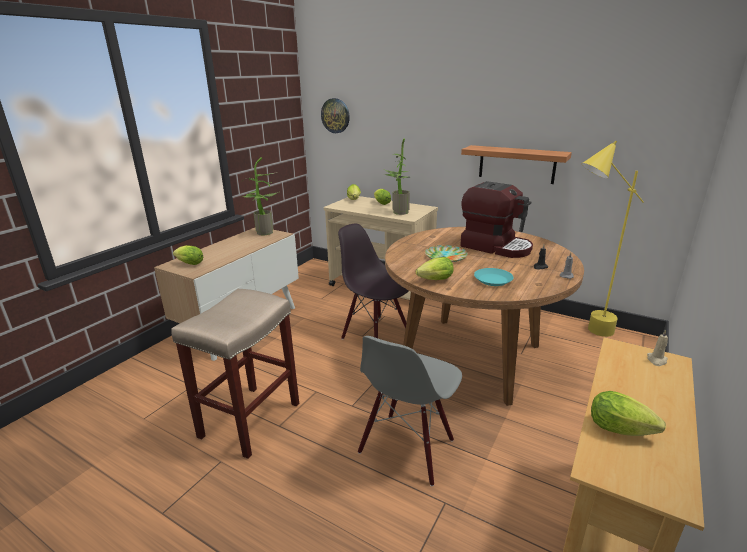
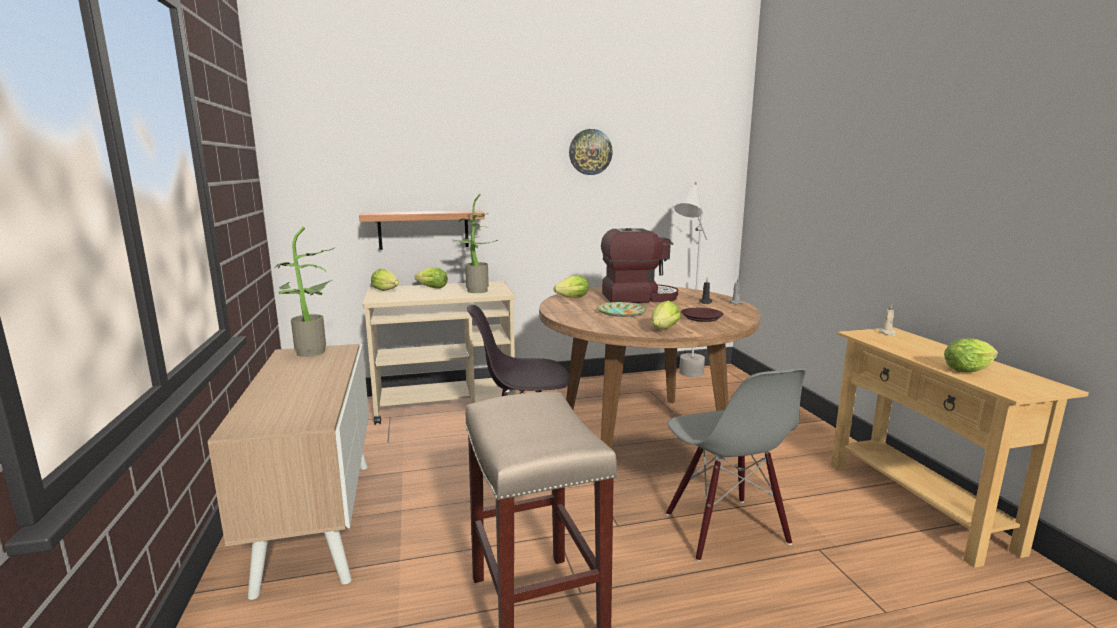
camera: 45 degrees left, 10 degrees down
(188, 263) = (273, 416): lettuce -> lettuce (570, 298)
(335, 115) = (329, 175): wall clock -> wall clock (590, 152)
(492, 280) = (701, 318): turquoise plate -> brown plate
(516, 164) = (588, 218): shelf -> shelf (423, 229)
(584, 333) = (685, 379): yellow floor lamp -> grey floor lamp

